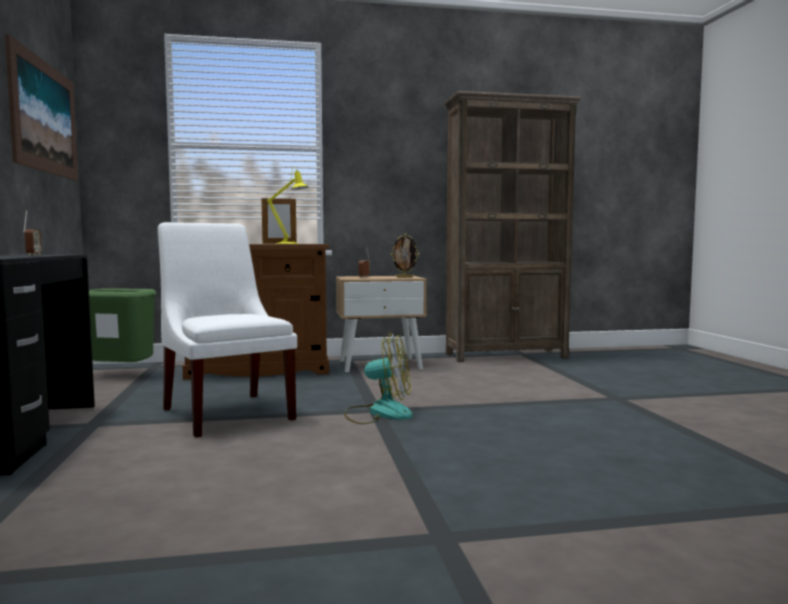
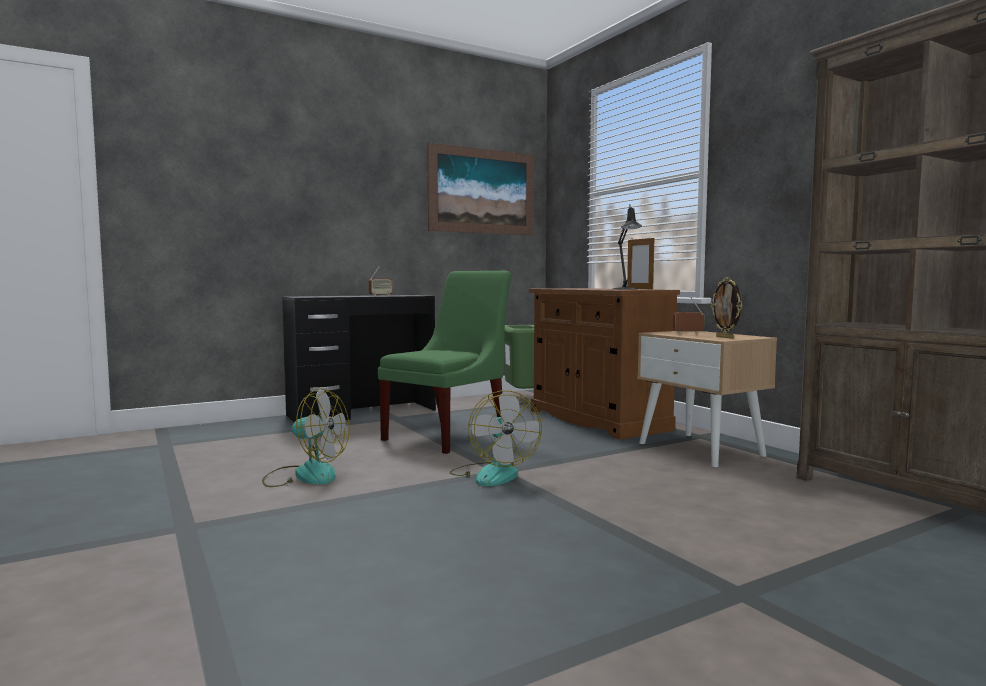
camera: 70 degrees right, 0 degrees up
(226, 412) = (450, 435): white chair -> green chair
(290, 243) = (626, 289): yellow table lamp -> black table lamp
(297, 476) = (305, 475): none -> fan

